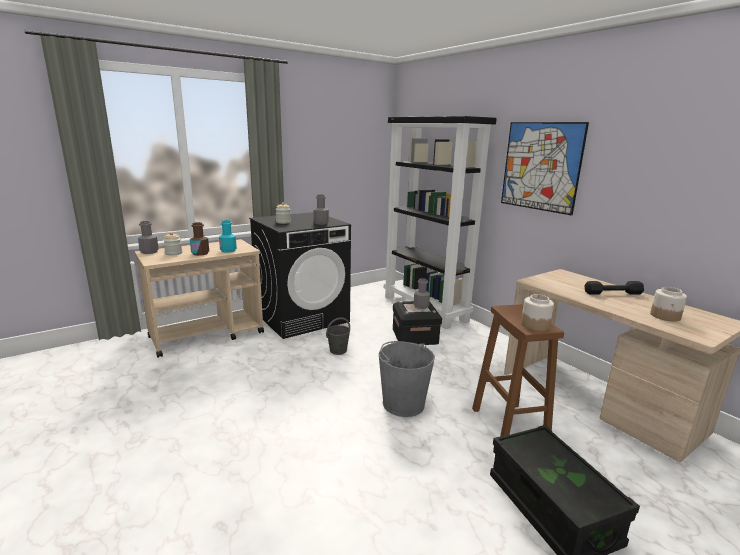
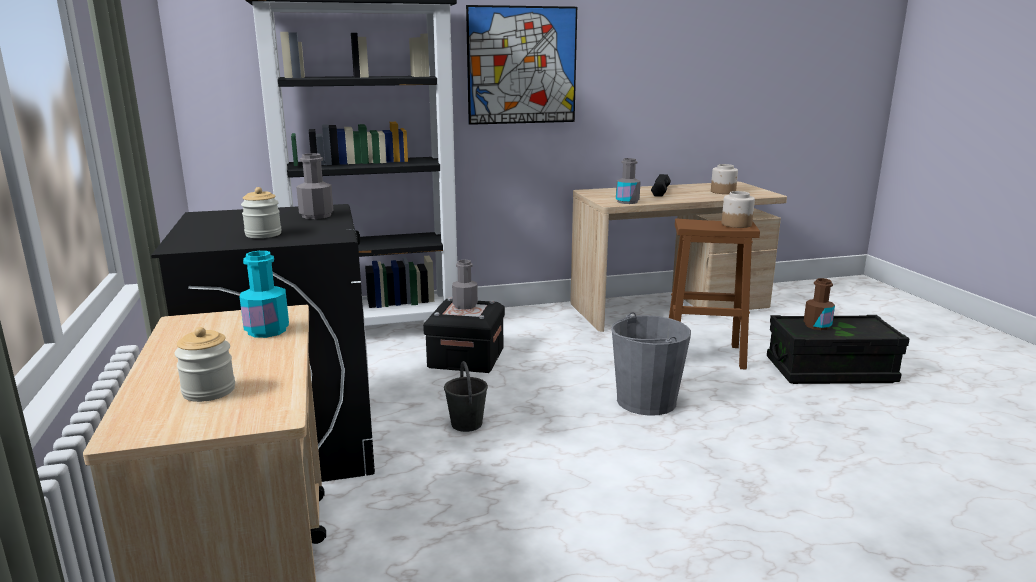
camera: 70 degrees left, 0 degrees up
(149, 252) = (135, 427): grey bottle -> grey bottle (627, 202)
(200, 253) = (256, 359): brown bottle -> brown bottle (817, 326)

